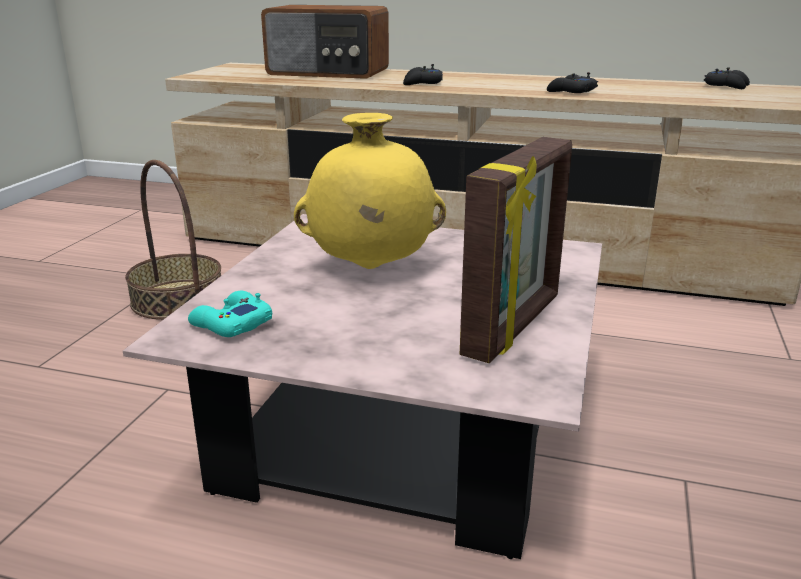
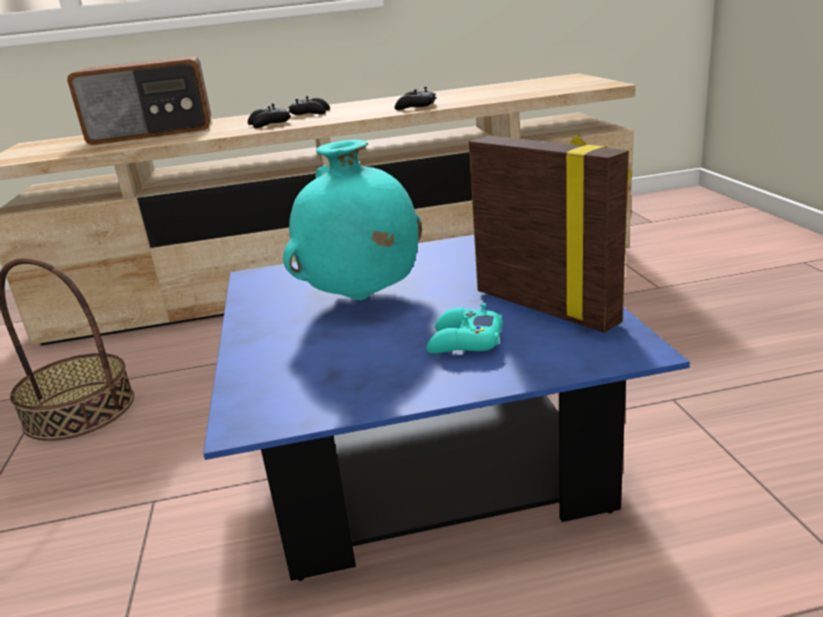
camera: 25 degrees left, 0 degrees up
(231, 324) = (291, 388): turquoise game controller -> turquoise game controller (464, 341)
(370, 268) = (362, 299): yellow vase -> turquoise vase
(400, 430) = (426, 448): pink coffee table -> blue coffee table
(514, 326) = (546, 307): picture frame -> picture frame turned 45 degrees counterclockwise
(726, 86) = (524, 82): black game controller -> black game controller (310, 113)

